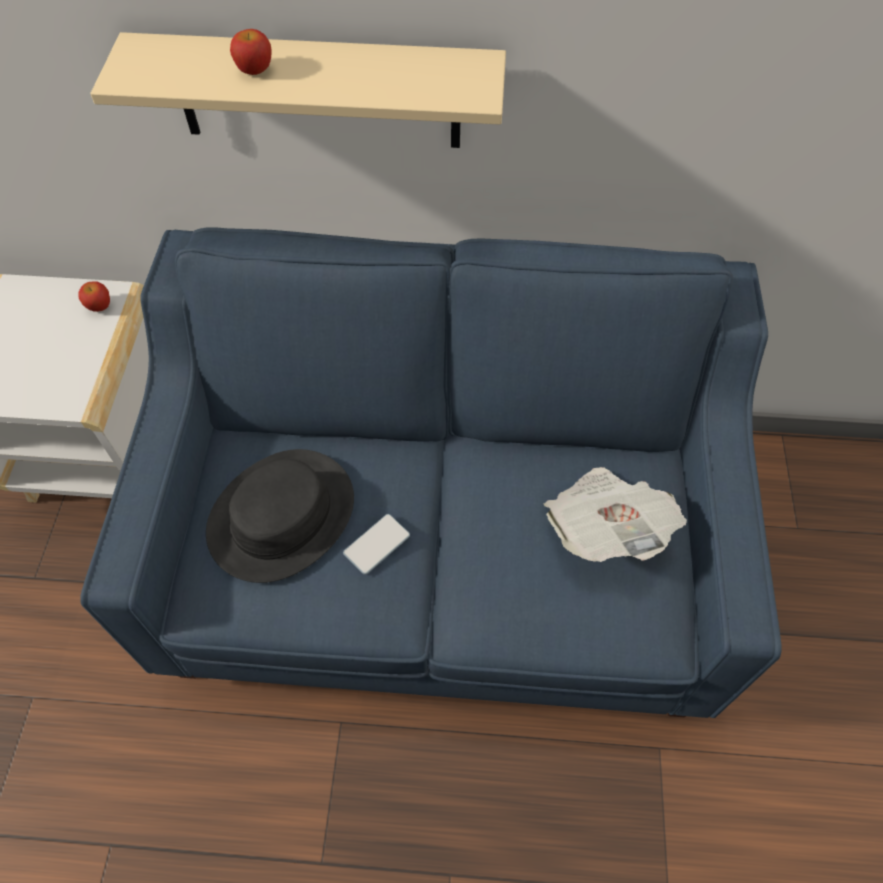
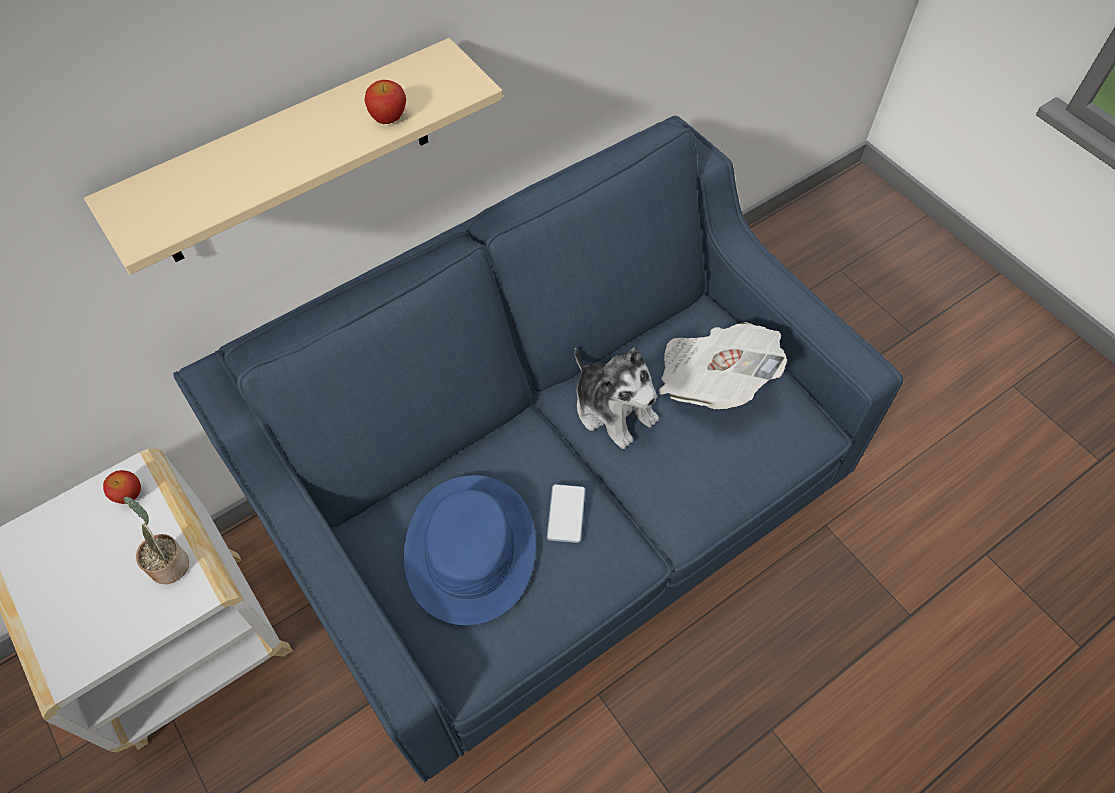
camera: 40 degrees left, 0 degrees up
(78, 370) = (169, 563): none -> potted plant
(255, 69) = (259, 162): apple -> apple (388, 117)
(281, 515) = (469, 549): black hat -> blue hat
(497, 490) = (613, 409): none -> plush toy

